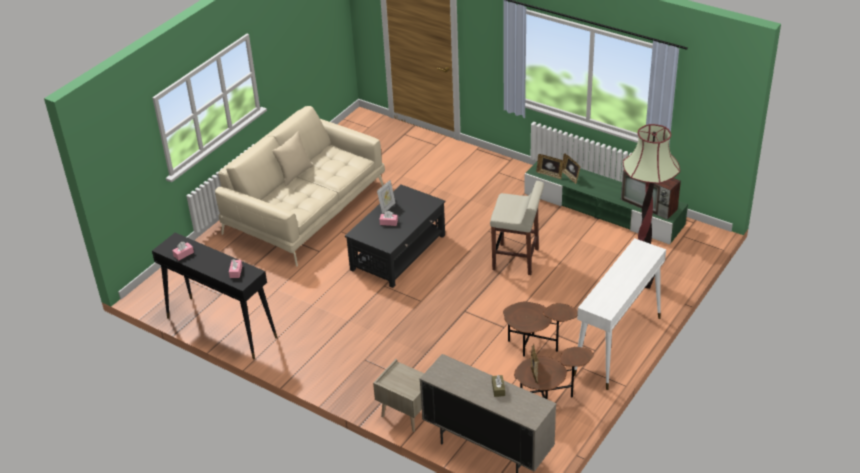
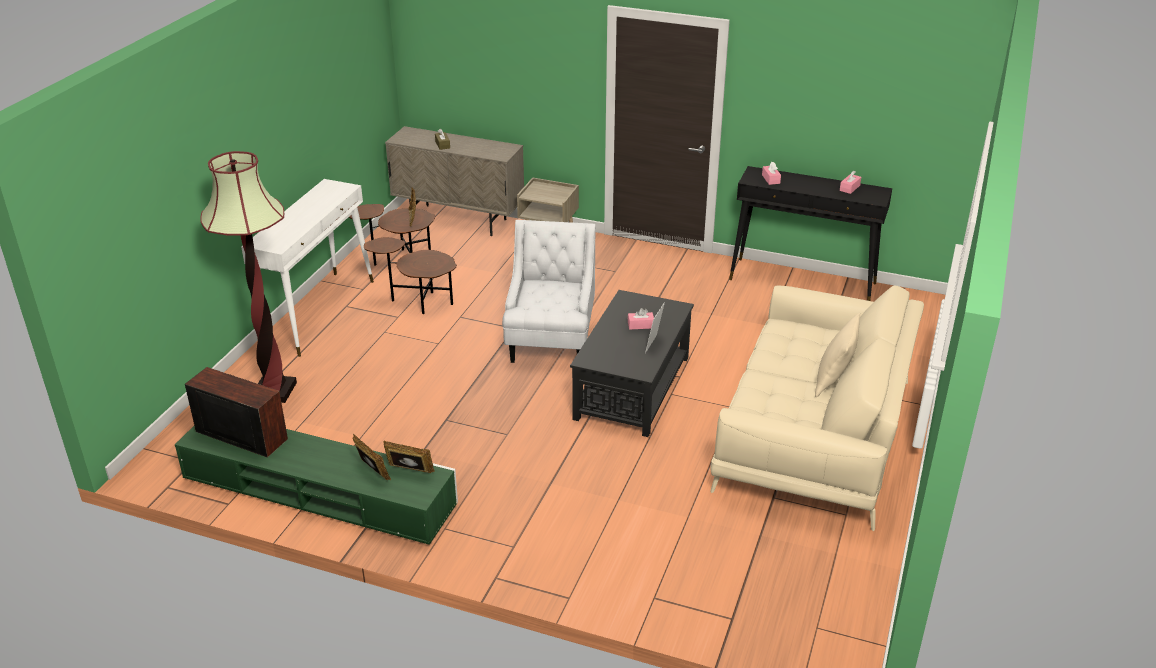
camera: 165 degrees right, 5 degrees down
(440, 295) = (551, 341): none -> white armchair
(516, 259) = (455, 396): beige stool -> none

